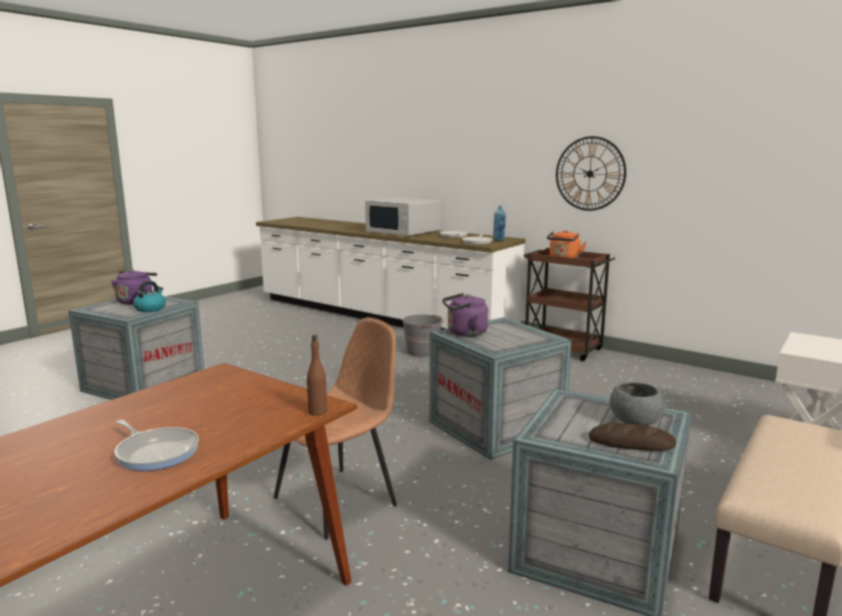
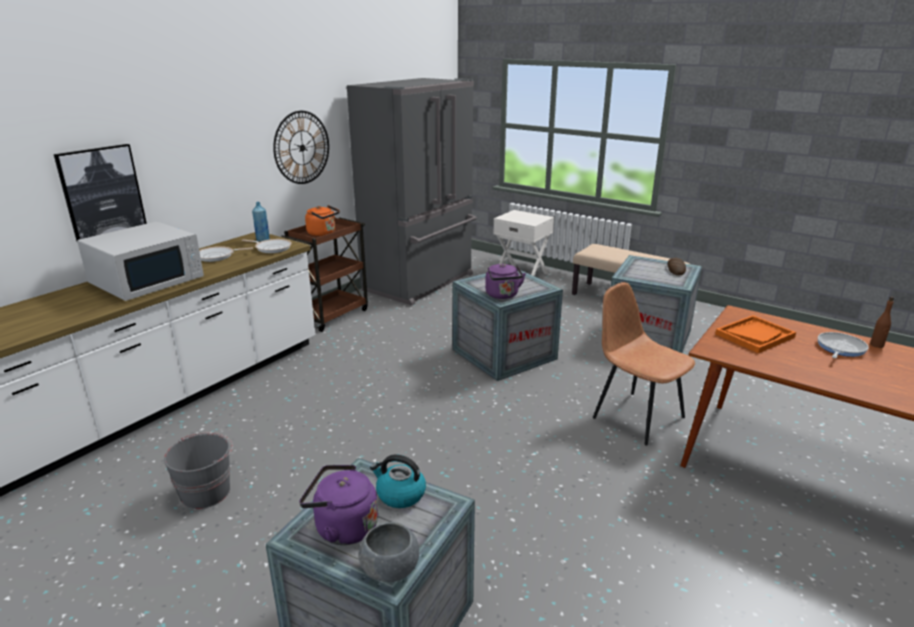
camera: 90 degrees left, 10 degrees up
(240, 401) = (754, 335): none -> orange tray
(317, 412) = (748, 313): brown bottle -> brown bottle (876, 345)
(423, 173) = (102, 192): none -> picture
(423, 352) = (312, 383): grey bucket -> grey bucket (206, 492)
(634, 422) = (650, 266): grey bowl -> grey bowl (390, 569)
(692, 383) = (421, 282): none -> grey fridge

